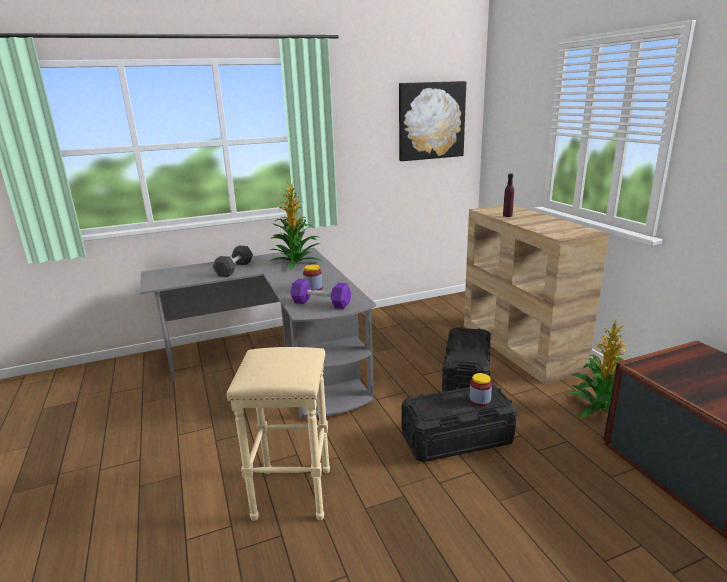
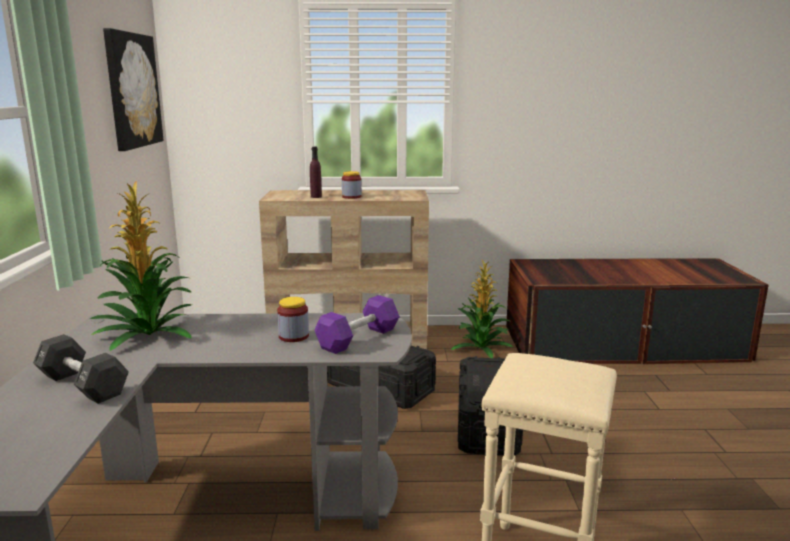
camera: 70 degrees left, 5 degrees down
(480, 400) = (492, 369): jar -> jar (351, 197)

